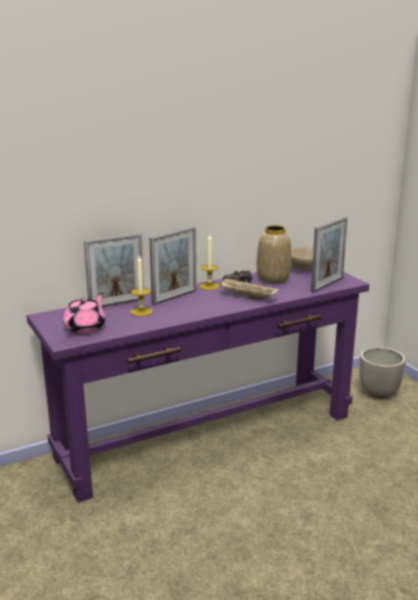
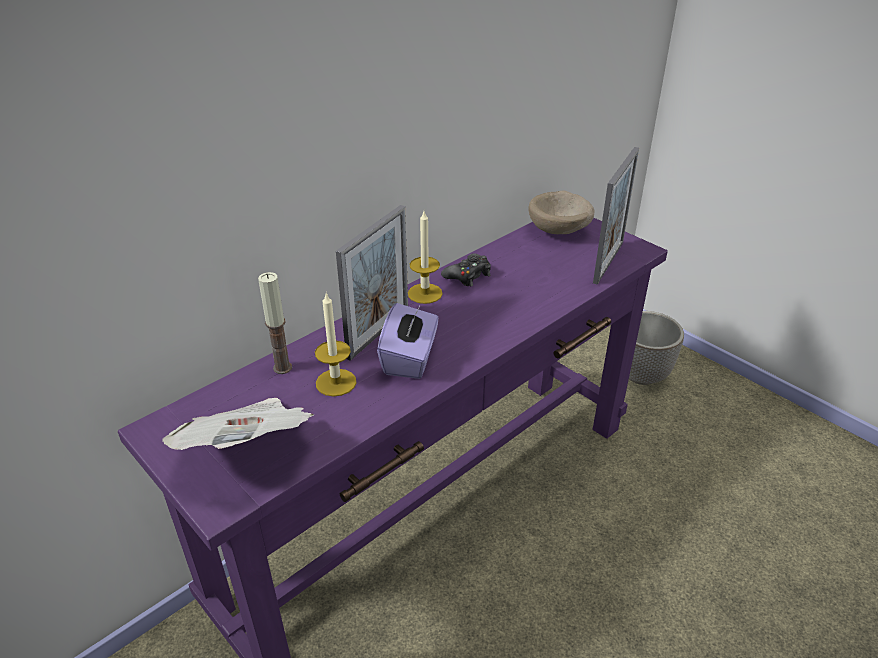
camera: 15 degrees left, 15 degrees up
(85, 327) = (248, 449): pink teapot -> newspaper
(117, 304) = (282, 368): picture frame -> candle
(185, 308) = (410, 359): none -> purple tissue box
(247, 297) = (499, 312): beige tray -> none
(273, 279) = (520, 262): vase -> none

